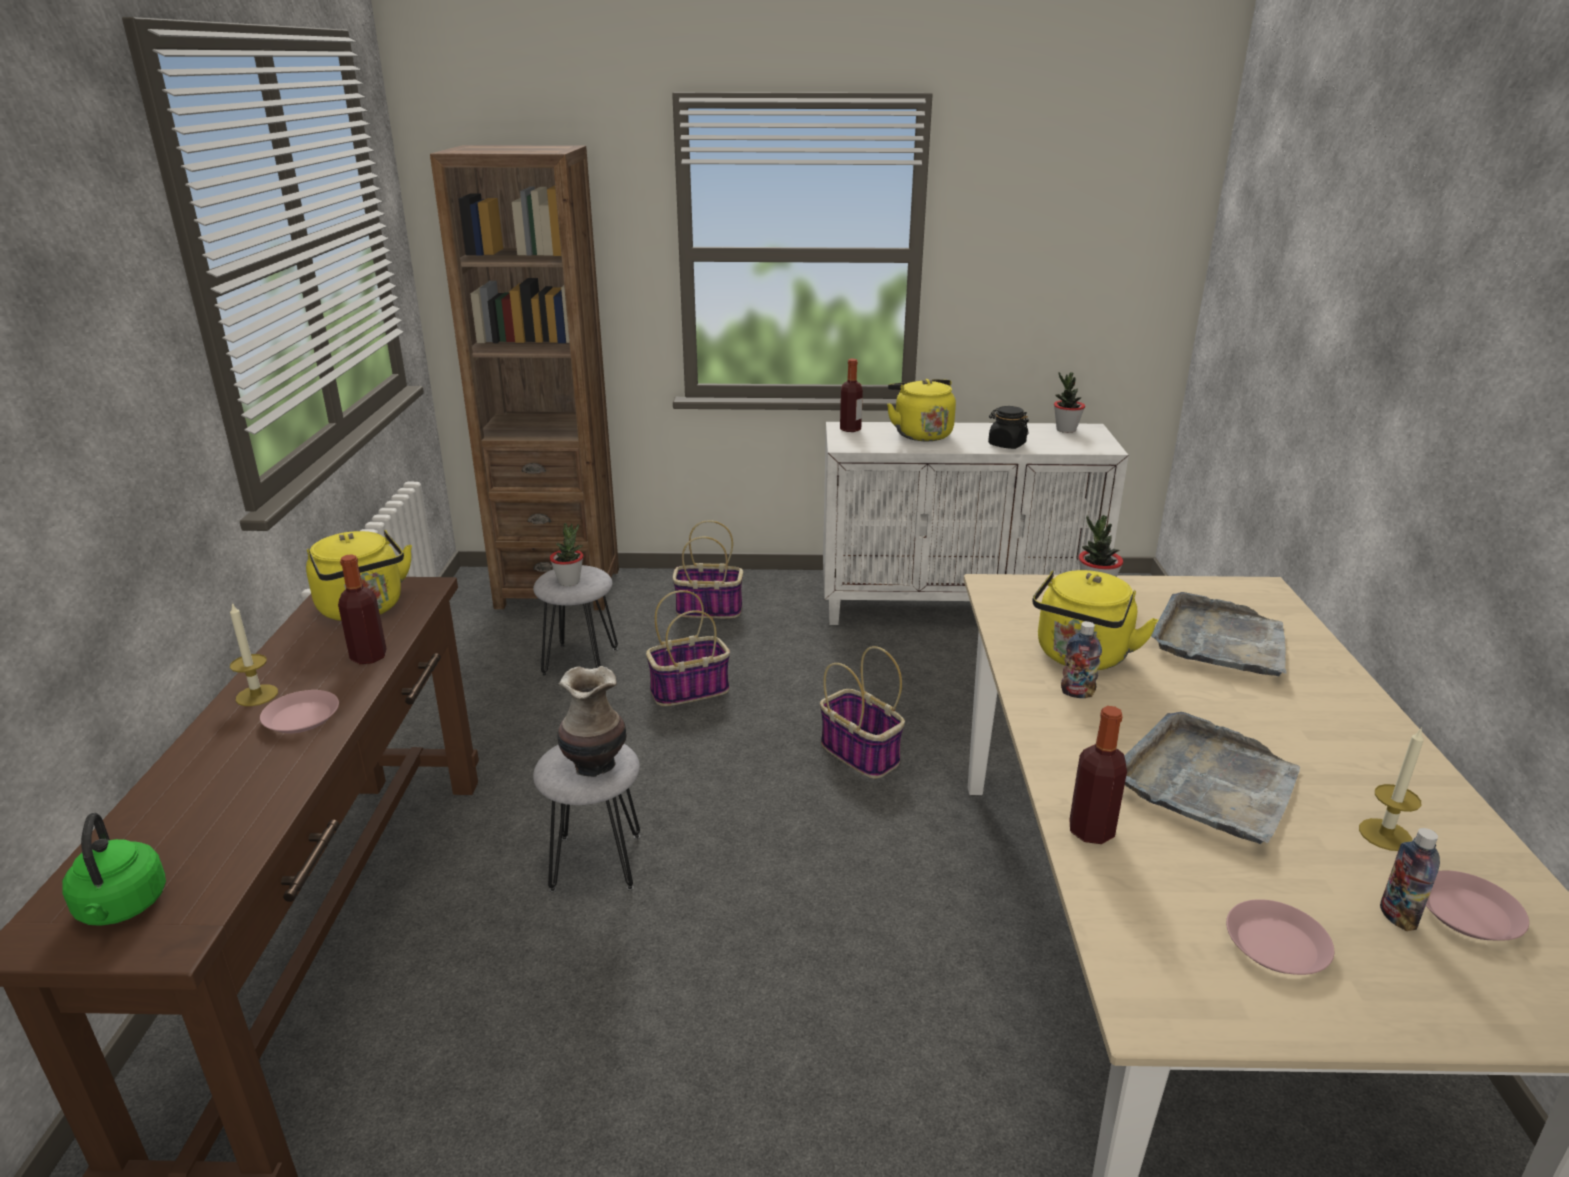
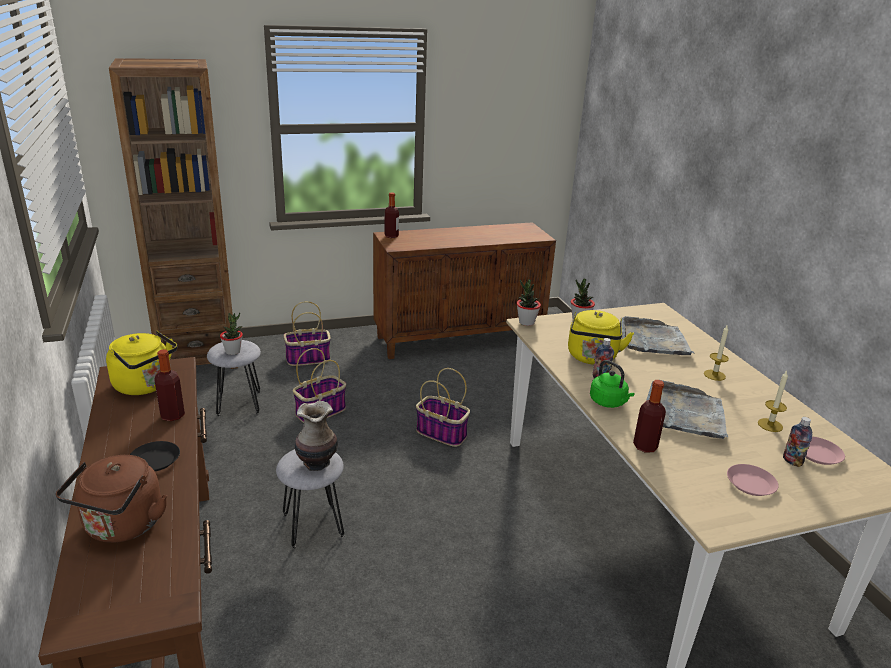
camera: 20 degrees left, 0 degrees up
(122, 908) = (122, 595): green kettle -> green kettle (609, 402)
(193, 806) = (122, 527): none -> brown kettle
(257, 695) = (111, 451): candle -> candle (714, 375)
(301, 717) = (154, 460): pink plate -> black plate
(920, 434) = (434, 236): yellow kettle -> none
(957, 606) = (459, 338): white cabinet -> brown cabinet
(1006, 444) = (487, 239): black jar -> none
(1066, 430) = (514, 227): potted plant -> potted plant (526, 322)

